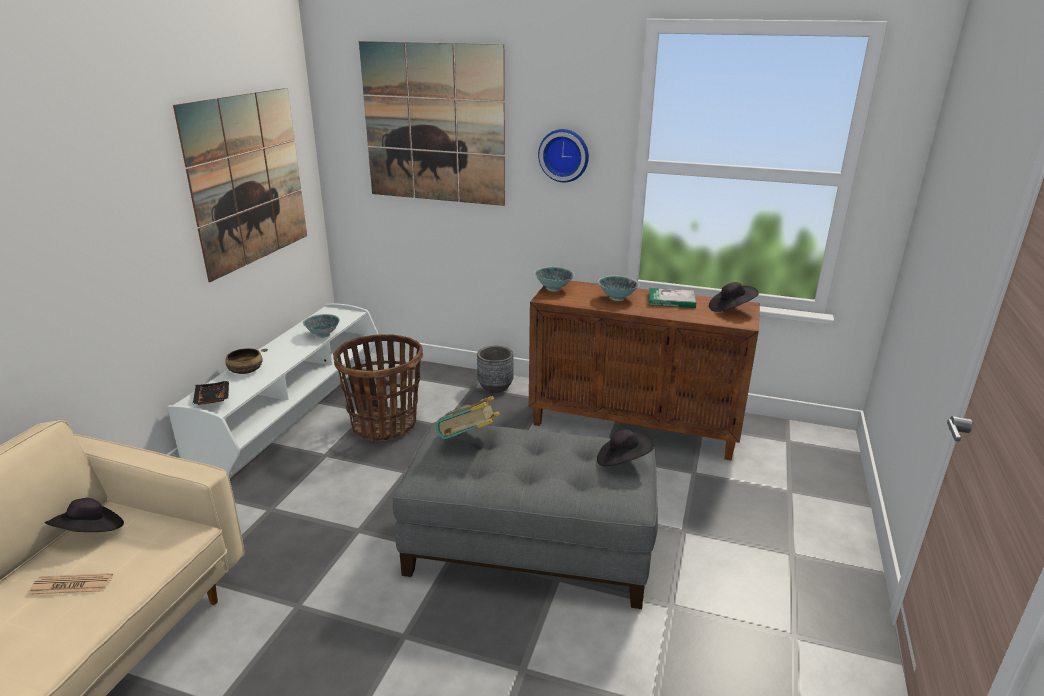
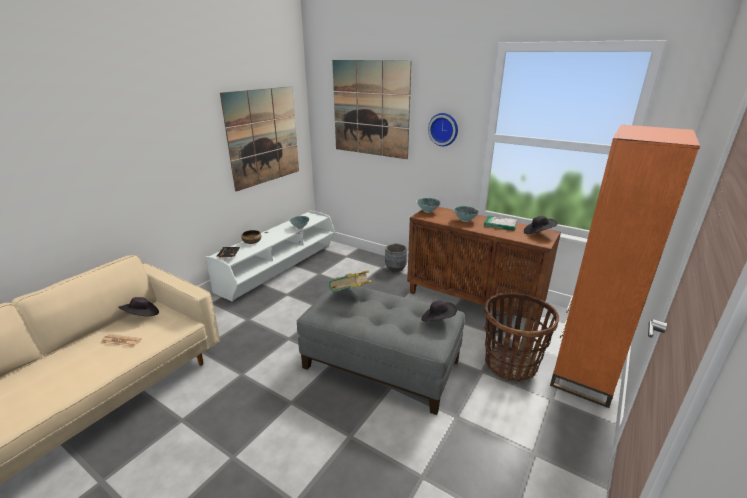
camera: 15 degrees right, 0 degrees up
(384, 425) = (324, 282): basket -> basket (510, 364)
(821, 508) = (583, 373): none -> orange bookcase

